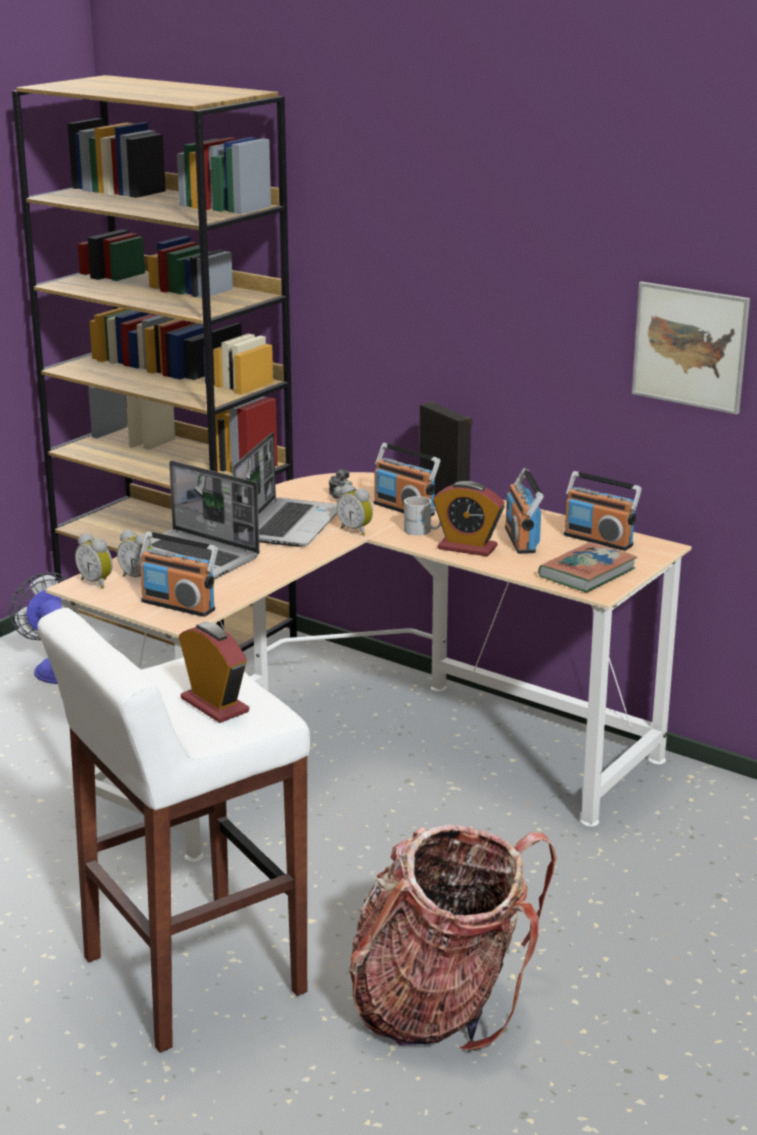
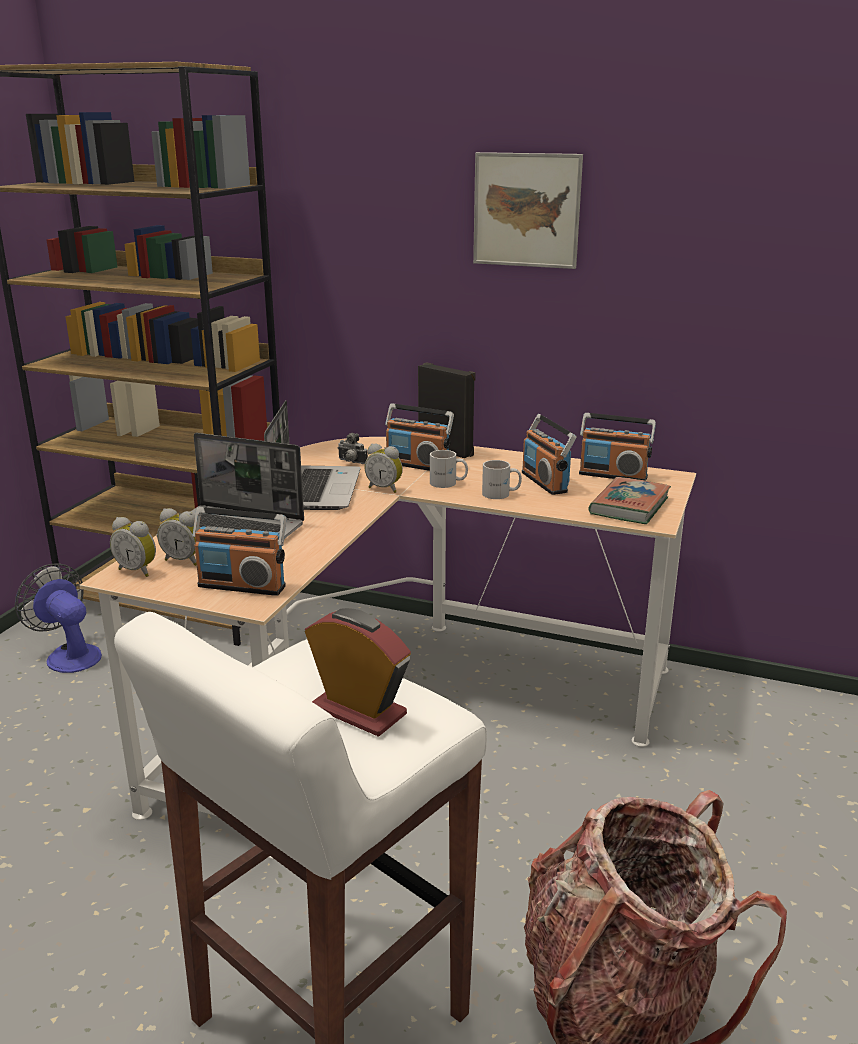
camera: 15 degrees left, 0 degrees up
(467, 547) = (501, 494): alarm clock -> white mug
(690, 346) = (695, 283): picture -> picture (526, 210)

